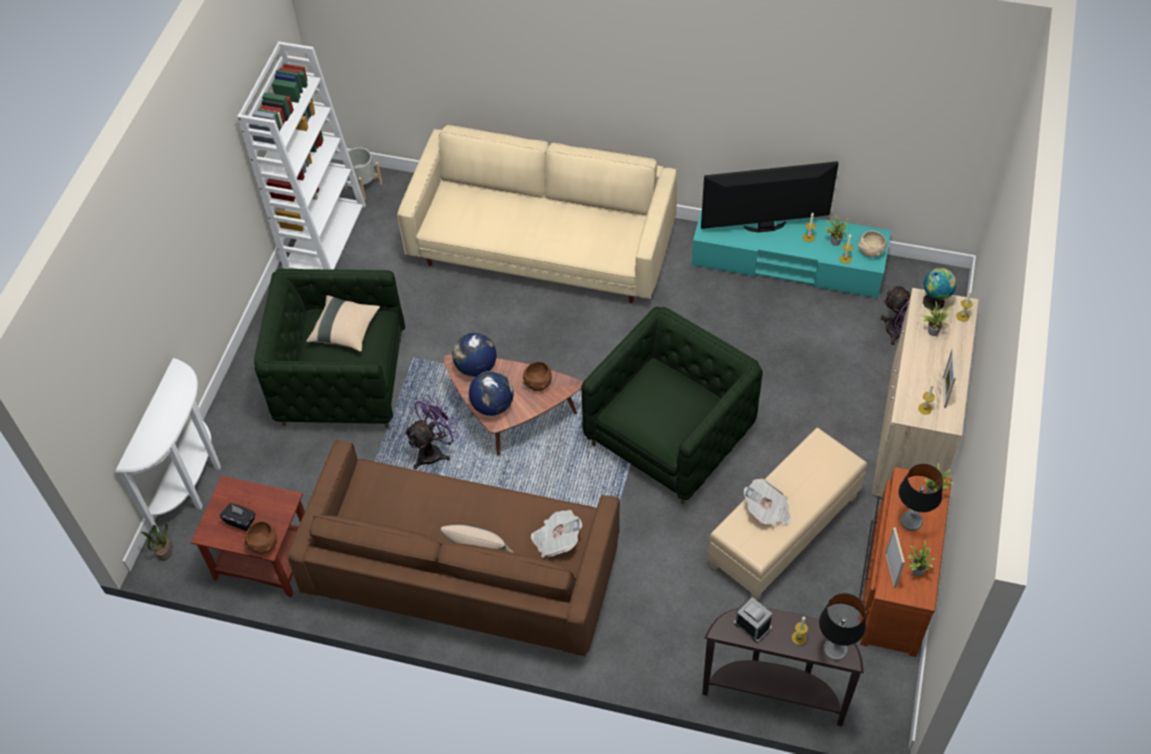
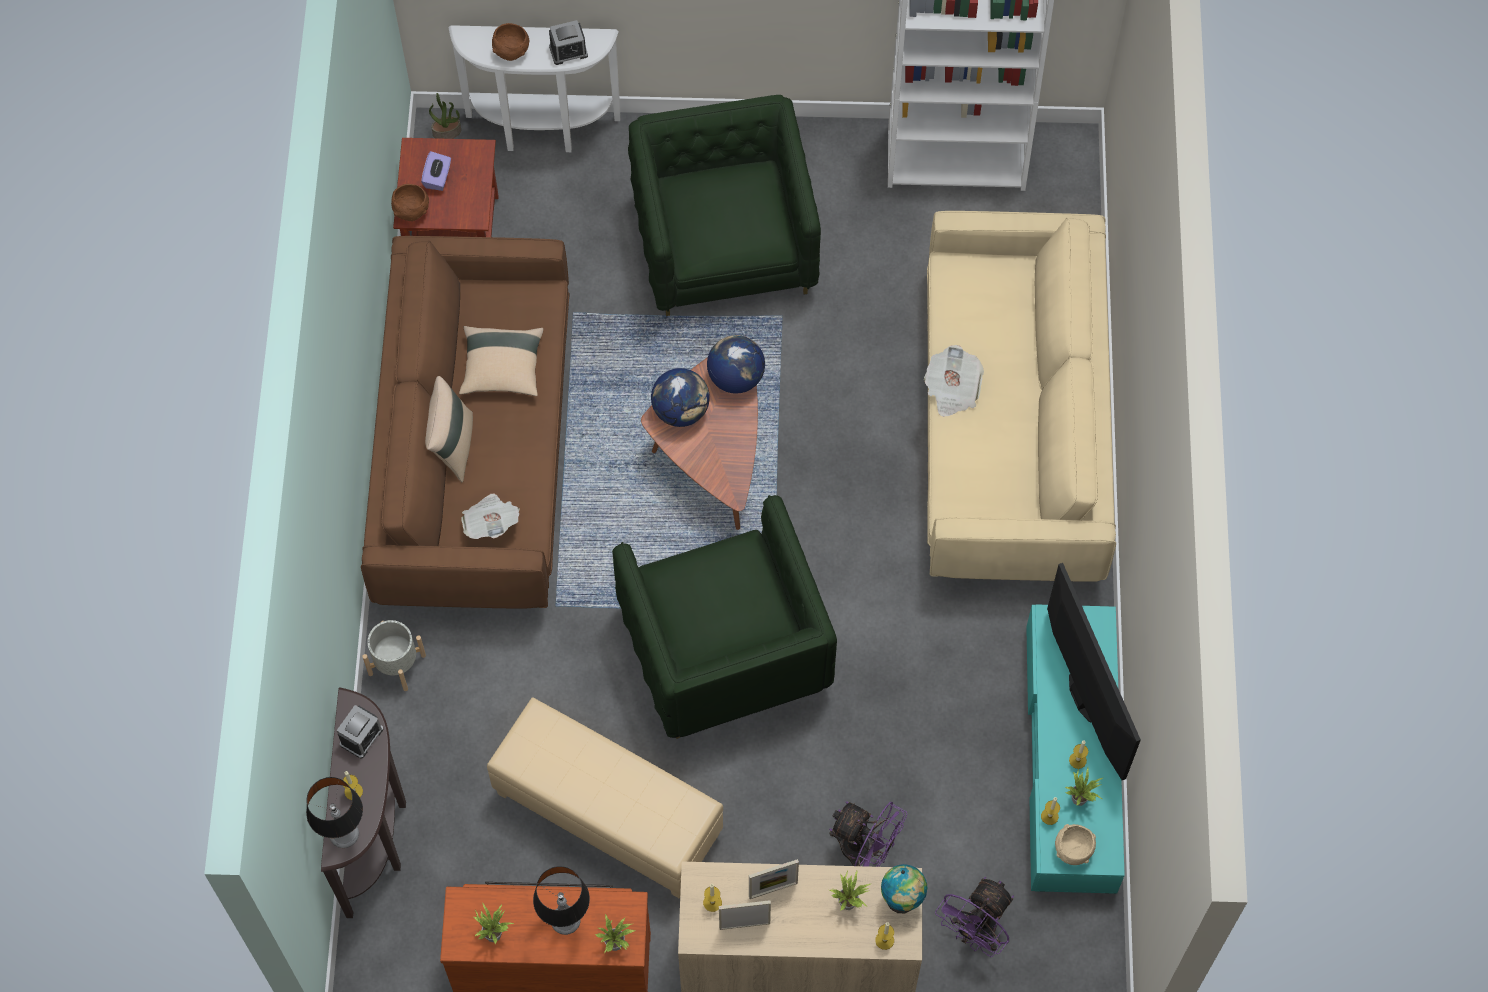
camera: 75 degrees right, 10 degrees up
(179, 391) = (568, 51): none -> alarm clock
(240, 521) = (438, 178): black tissue box -> purple tissue box
(345, 331) = (744, 210): beige pillow -> beige pillow (502, 368)
(363, 186) = (1059, 178): grey planter -> grey planter (396, 665)
(434, 451) = (643, 377): purple fan -> purple fan (864, 852)
(538, 384) = (727, 456): brown bowl -> brown bowl (511, 51)
(669, 437) = (724, 650): green armchair -> green armchair turned 45 degrees clockwise
(767, 511) = (576, 758): newspaper -> newspaper (952, 390)
(890, 570) = (488, 901): picture frame -> picture frame (773, 890)

